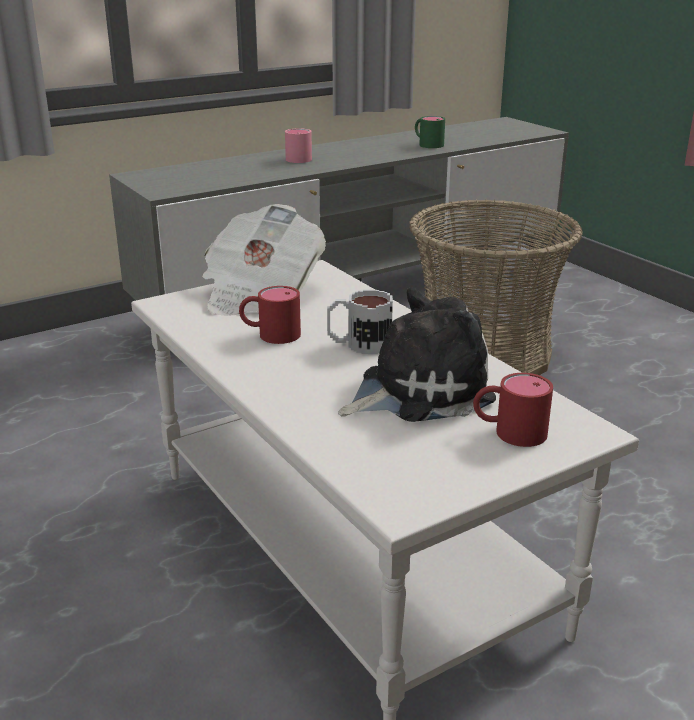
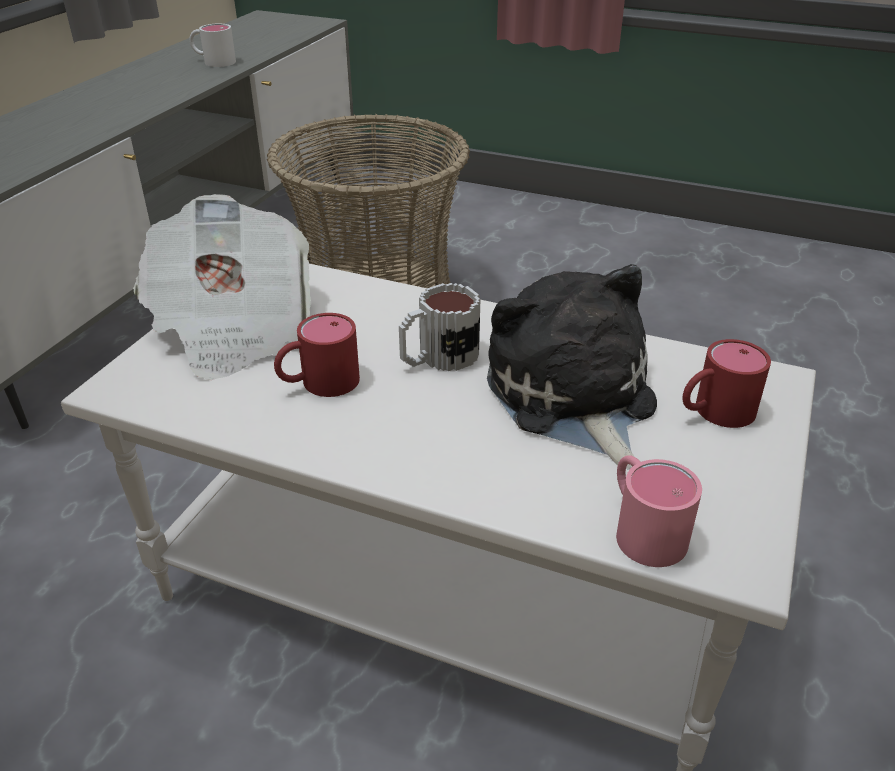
camera: 35 degrees left, 10 degrees up
(300, 158) = (75, 111): pink mug -> pink mug (642, 528)
(418, 391) = (572, 397): plush toy -> plush toy turned 45 degrees counterclockwise
(427, 144) = (213, 61): green mug -> white mug

